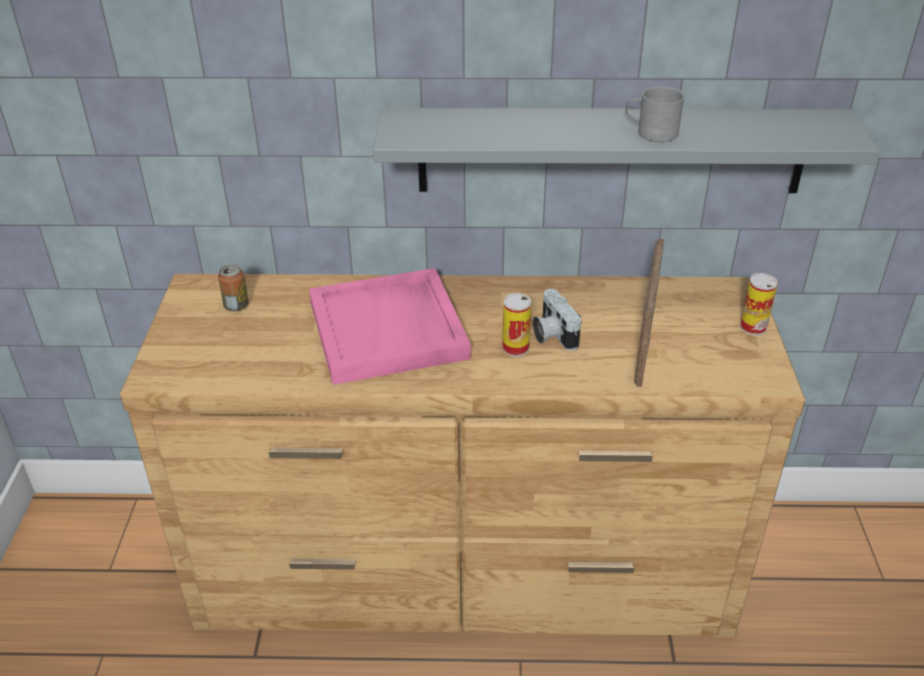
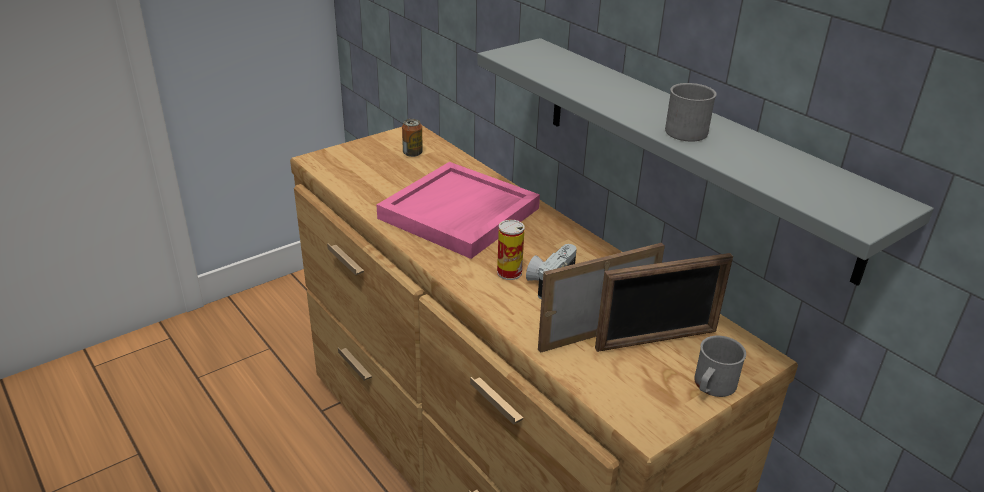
camera: 50 degrees right, 5 degrees down
(679, 322) = (656, 340): none -> picture frame
(753, 327) = (712, 387): can -> grey mug

